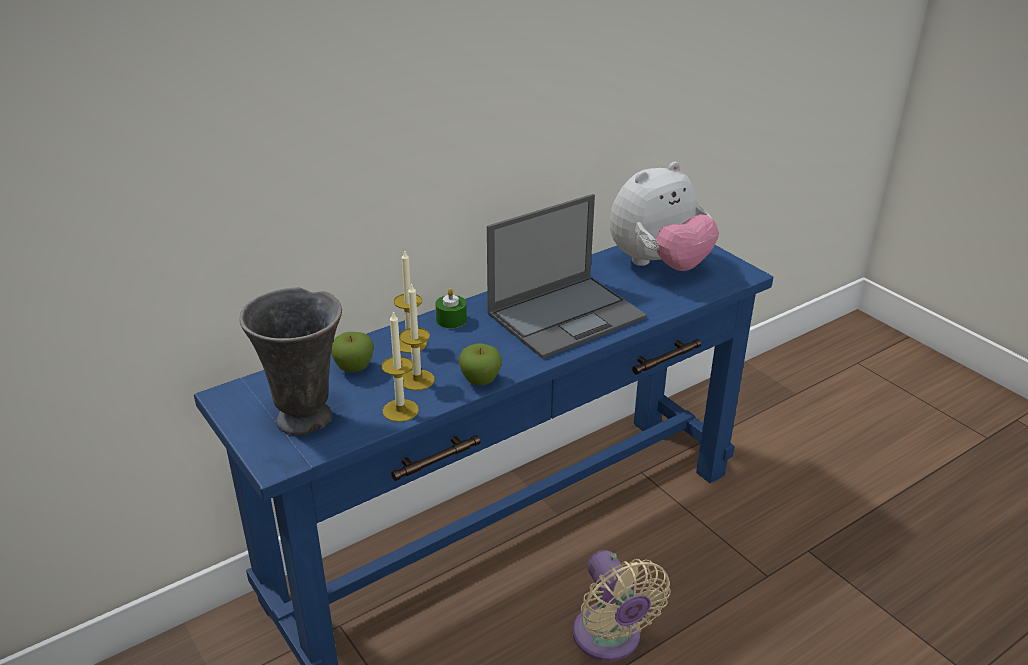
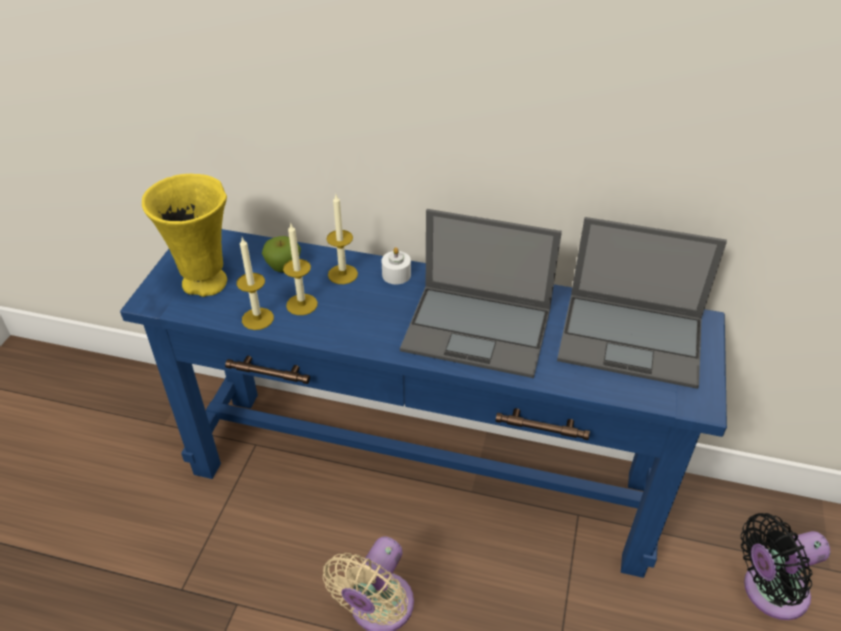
camera: 50 degrees right, 10 degrees up
(306, 419) = (206, 284): grey vase -> yellow vase
(451, 320) = (396, 275): green candle -> white candle
(480, 381) = (334, 336): apple -> none
(658, 265) = (632, 339): plush toy -> laptop
(788, 428) = (769, 592): none -> black fan

